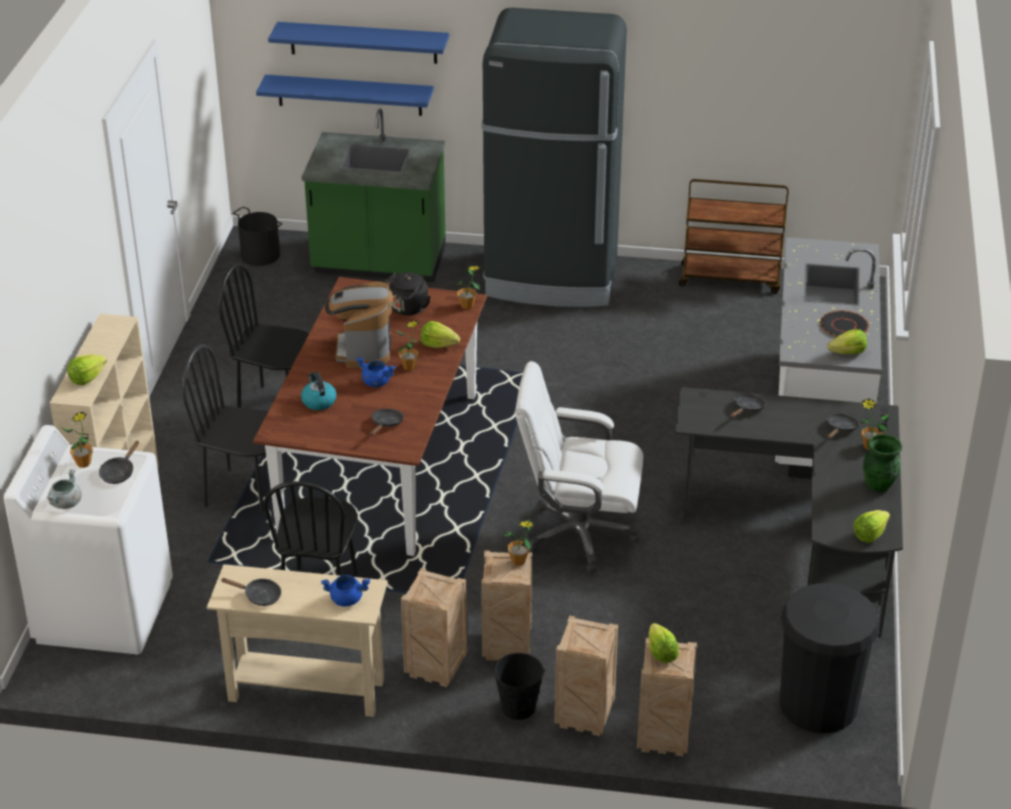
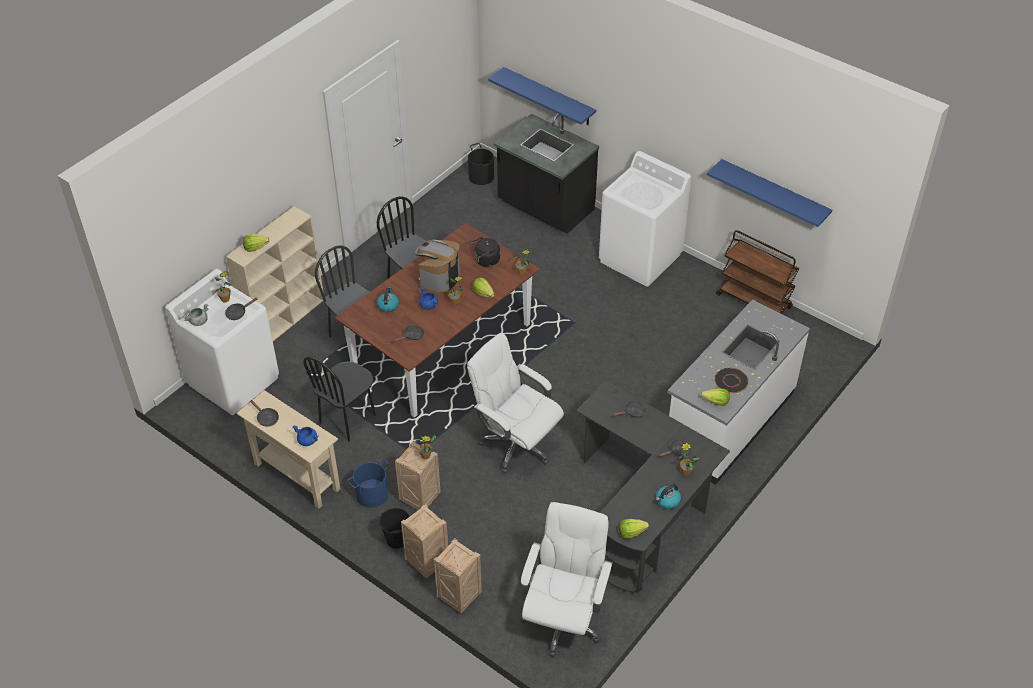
camera: 30 degrees right, 10 degrees up
(363, 42) = (558, 68): blue shelf -> blue shelf (774, 193)
(379, 263) = (545, 207): green counter -> black counter
(434, 668) = (371, 494): crate -> blue bucket
(552, 278) = (640, 258): black fridge -> white washing machine
(661, 653) = (454, 551): lettuce -> none
(818, 704) = (563, 619): black trash can -> white office chair
(879, 485) = (667, 501): green vase -> kettle

